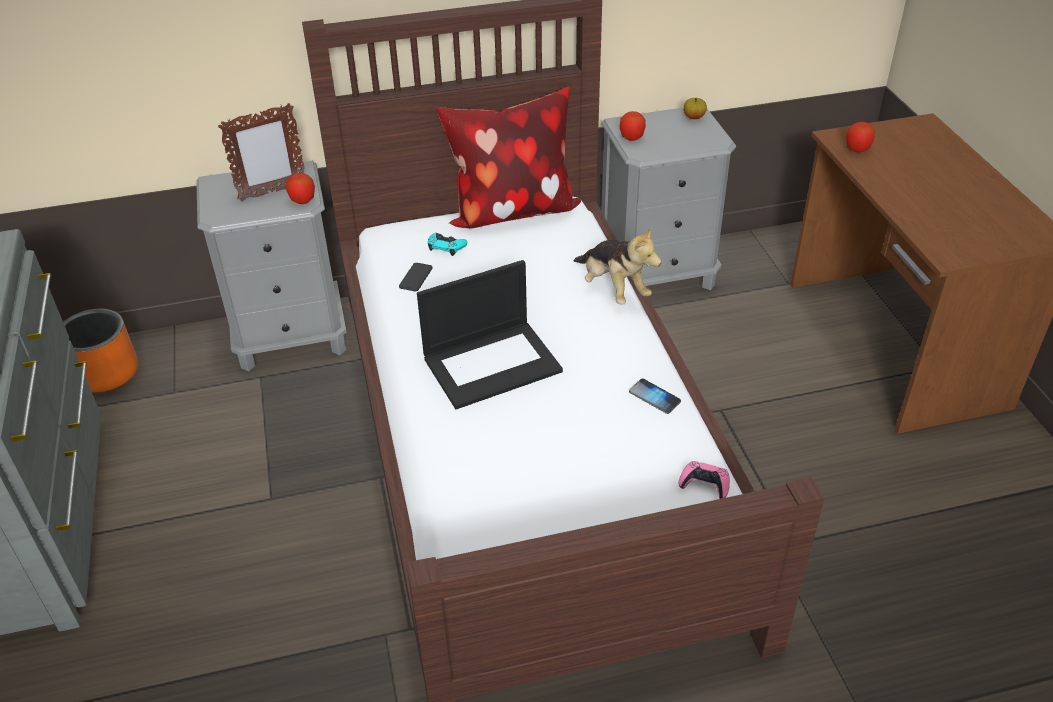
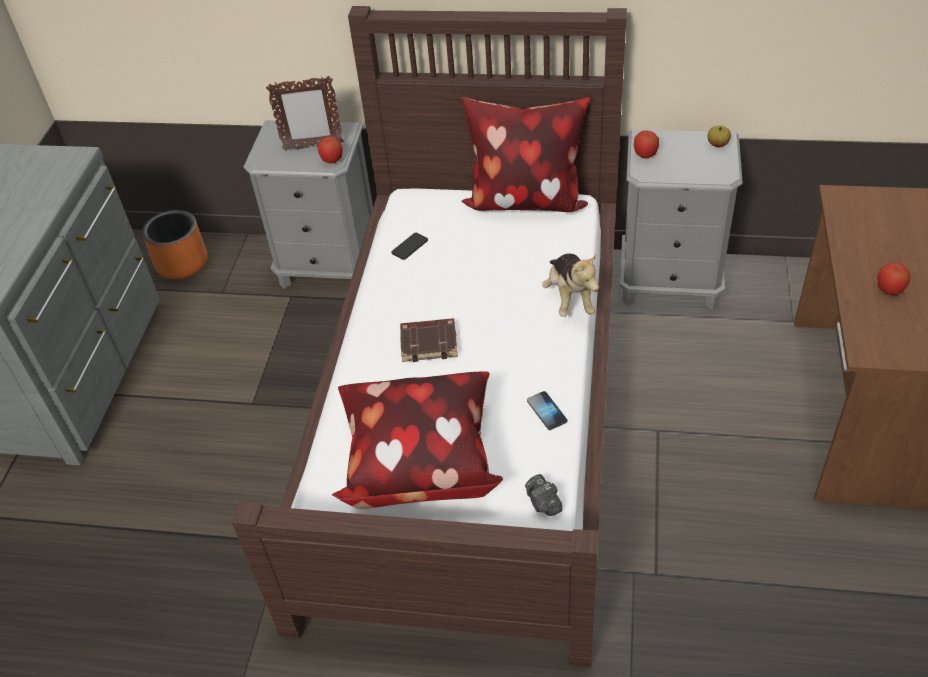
camera: 25 degrees right, 5 degrees up
(446, 246) = (450, 223): turquoise game controller -> none
(493, 363) = (429, 343): laptop -> brown book
(550, 480) = (419, 461): none -> pillow
(704, 483) = (543, 503): pink game controller -> camera
(857, 149) = (853, 214): apple -> apple (889, 290)

